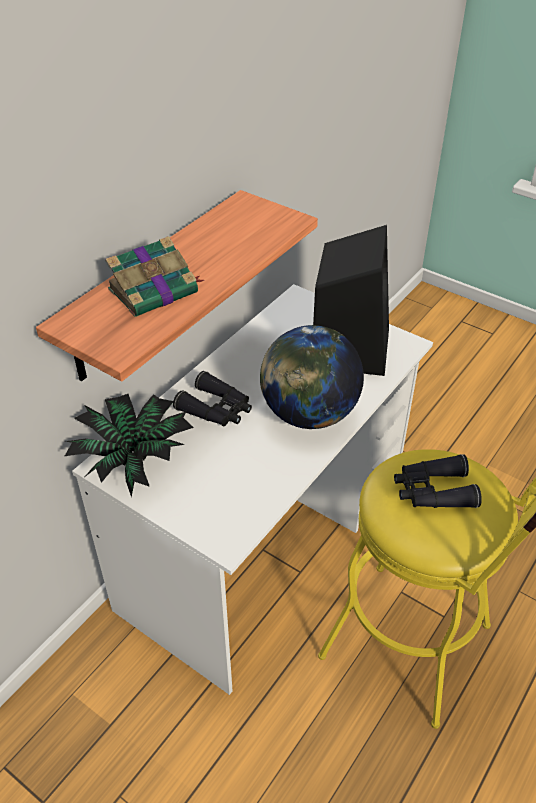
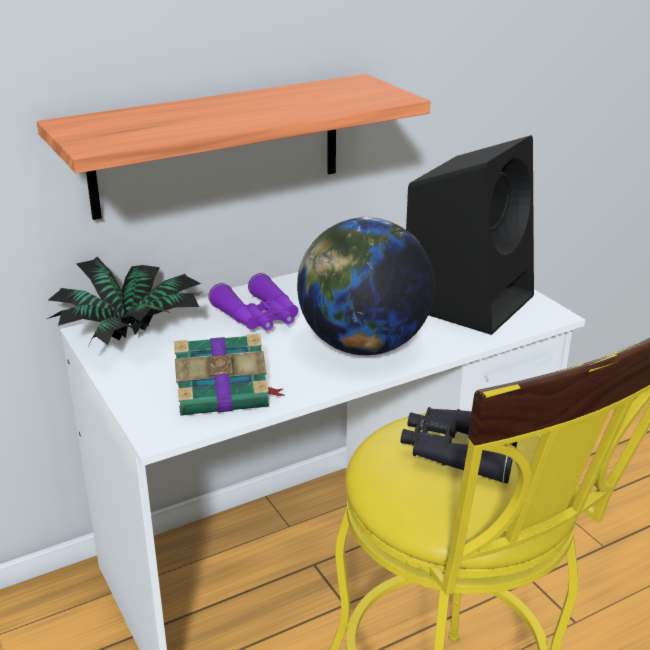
camera: 25 degrees right, 15 degrees down
(155, 290) = (183, 117): book -> book (225, 393)
(217, 409) = (259, 317): black binoculars -> purple binoculars

